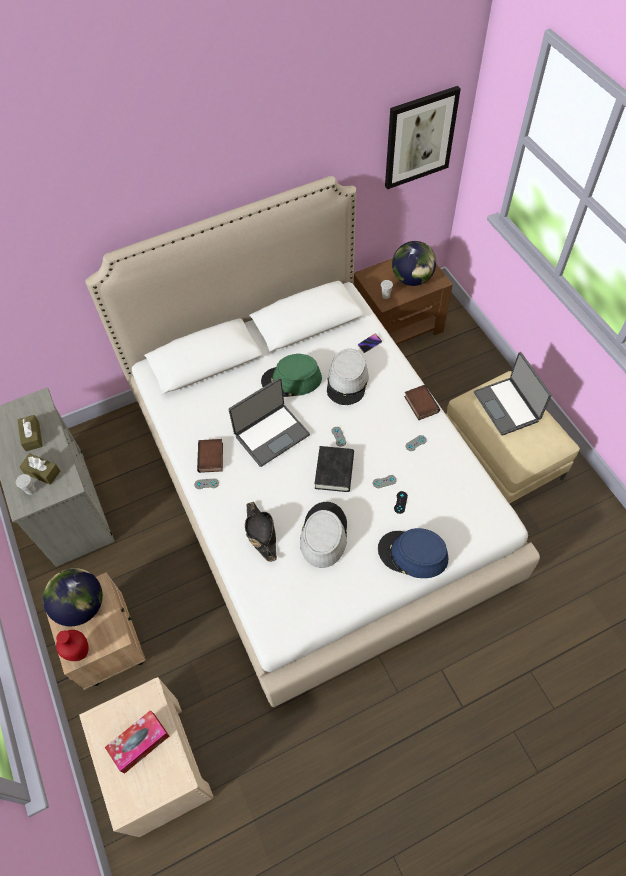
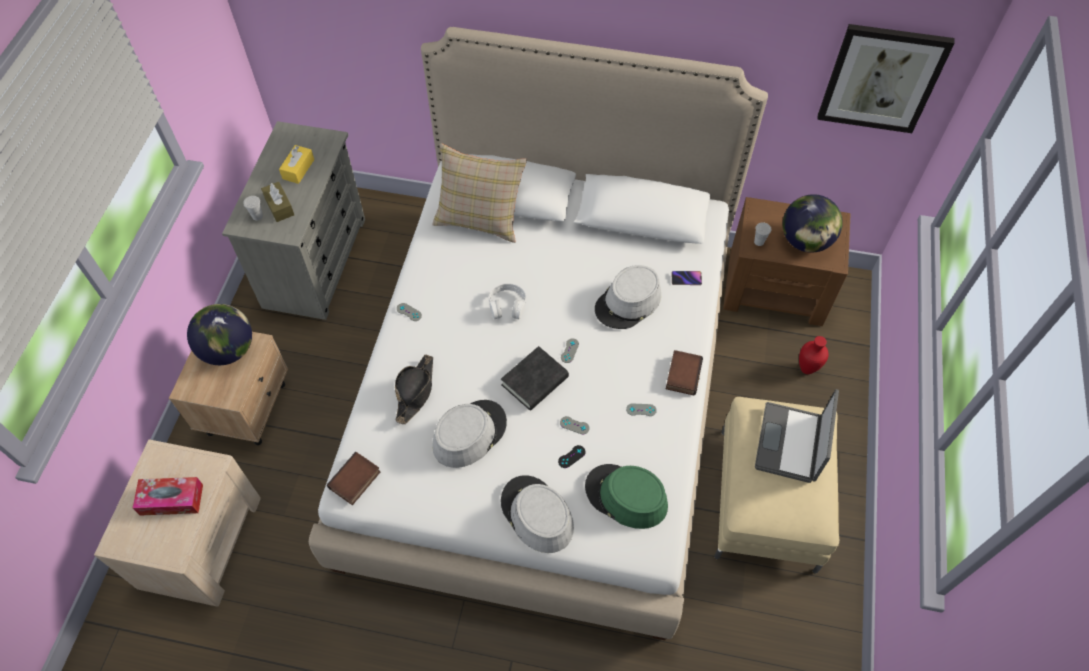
camera: 35 degrees right, 0 degrees up
(32, 436) = (298, 169): brown tissue box -> yellow tissue box
(80, 654) = (194, 390): red vase -> red vase (806, 369)
(198, 388) = (480, 217): none -> beige pillow
(212, 458) = (434, 291): book -> book (355, 481)
(271, 434) = (507, 305): laptop -> white headphones
(291, 380) = (574, 266): green hat -> green hat (626, 497)
(412, 554) = (536, 514): blue hat -> grey hat

